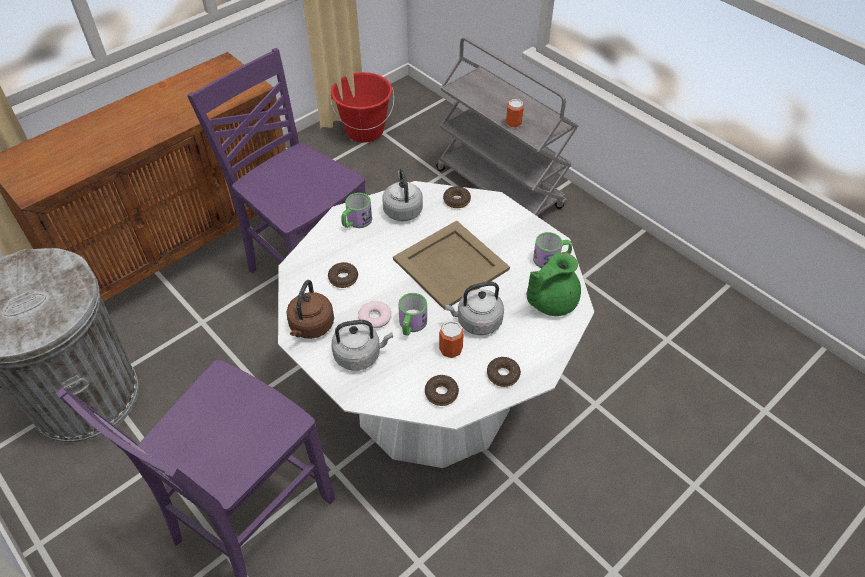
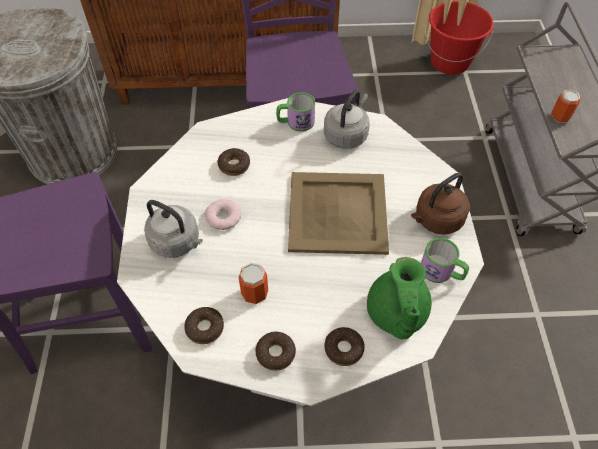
camera: 40 degrees right, 5 degrees up
(311, 327) = (166, 191): brown kettle -> brown kettle (436, 220)
(411, 325) = (245, 245): mug -> none
(456, 200) = (405, 156): donut -> donut (344, 349)
(477, 322) = (304, 284): grey kettle -> none
(550, 301) = (396, 314): green teapot -> green teapot turned 90 degrees counterclockwise

